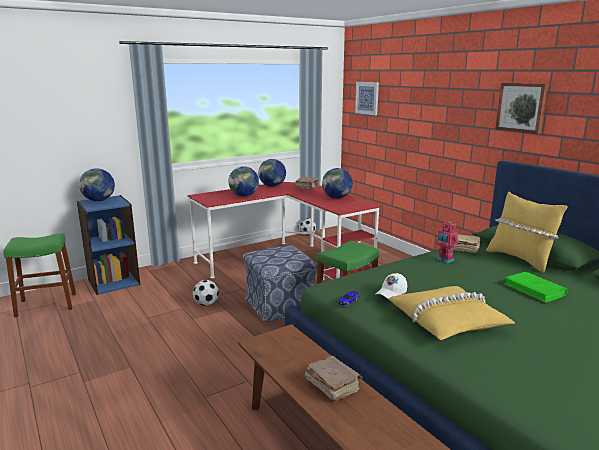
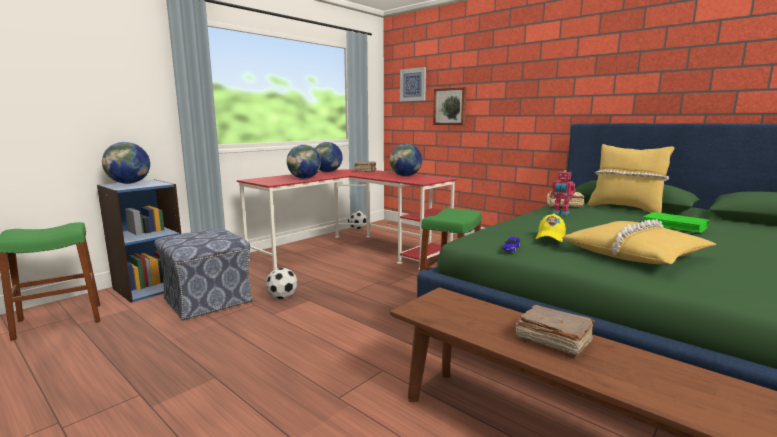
camera: 15 degrees left, 5 degrees down
(279, 306) = (369, 290): ottoman -> ottoman (207, 301)
(391, 293) = (550, 237): white cap -> yellow cap
(521, 107) = (589, 71): picture -> picture (450, 106)

